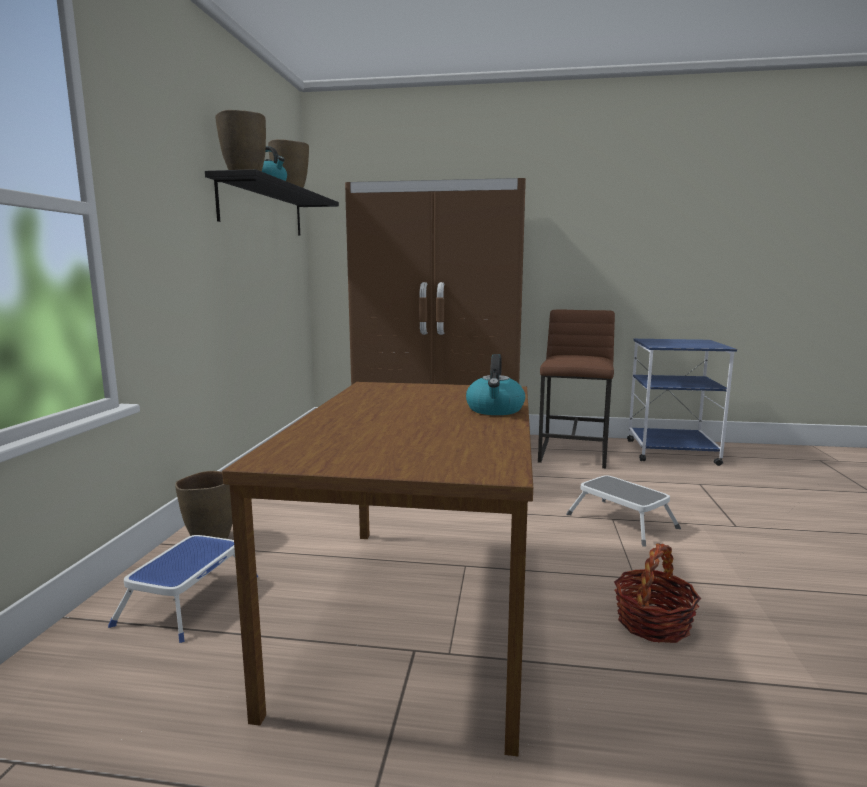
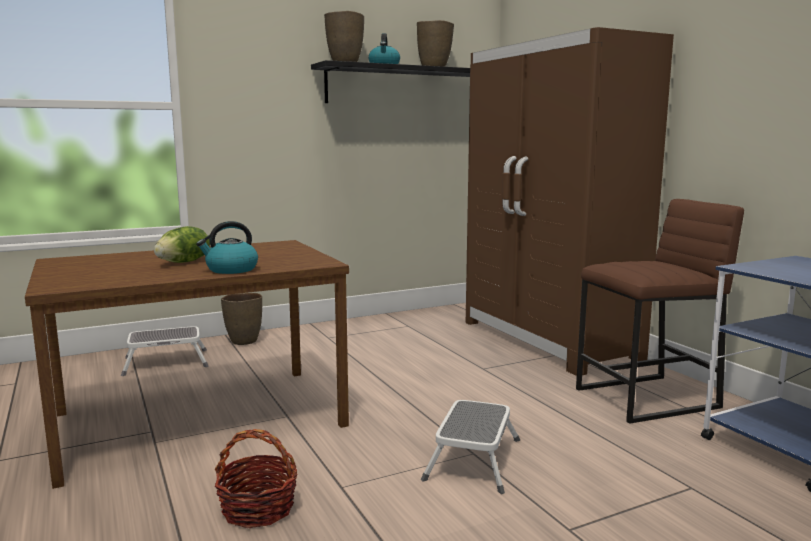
camera: 55 degrees right, 0 degrees up
(189, 600) = (166, 362): blue step ladder -> grey step ladder
(418, 417) = (184, 262): none -> lettuce

